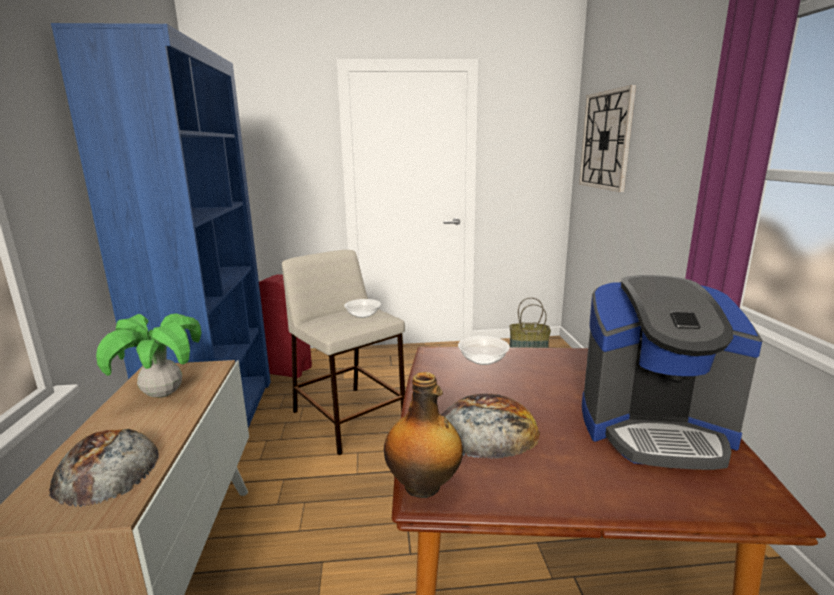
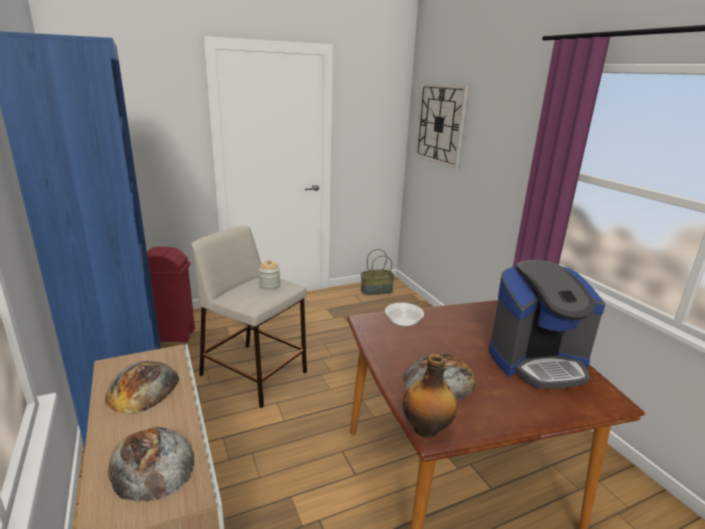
camera: 20 degrees left, 5 degrees up
(163, 394) = (143, 387): potted plant -> bread
(362, 315) = (270, 285): bowl -> jar

